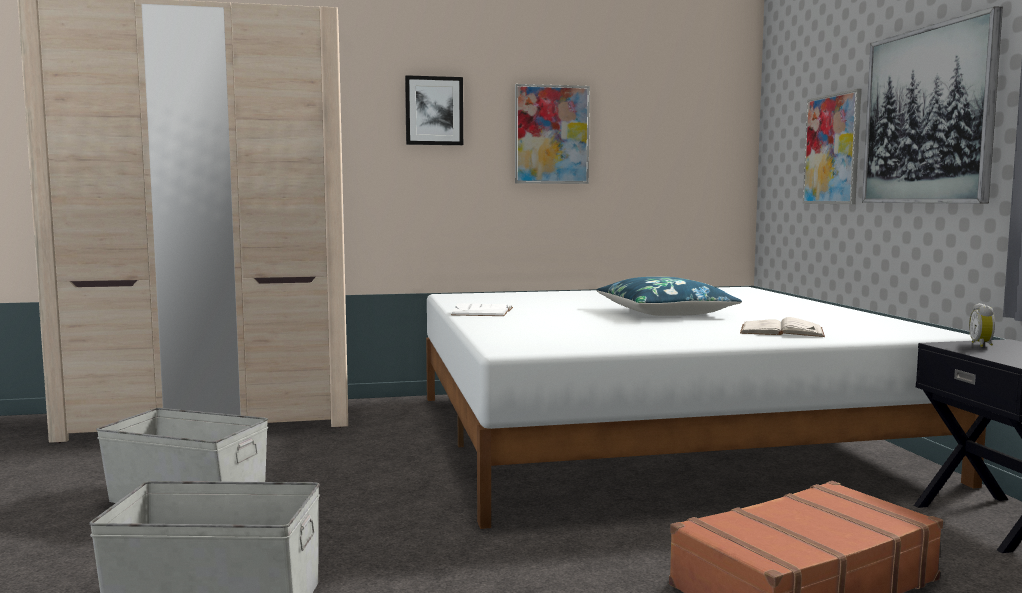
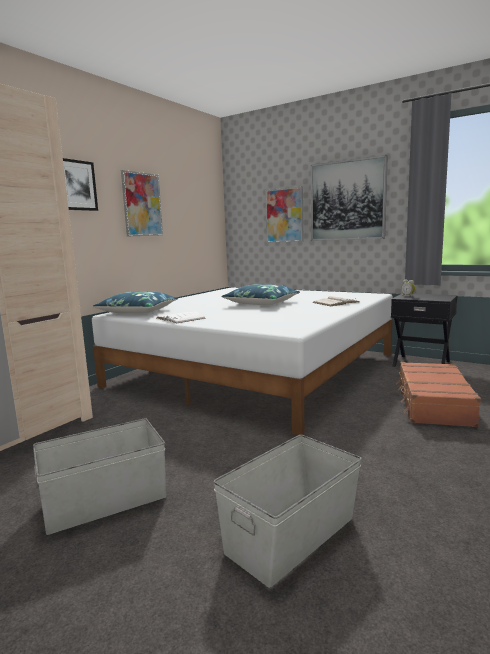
camera: 45 degrees left, 5 degrees up
(482, 297) = (138, 311): none -> blue pillow

